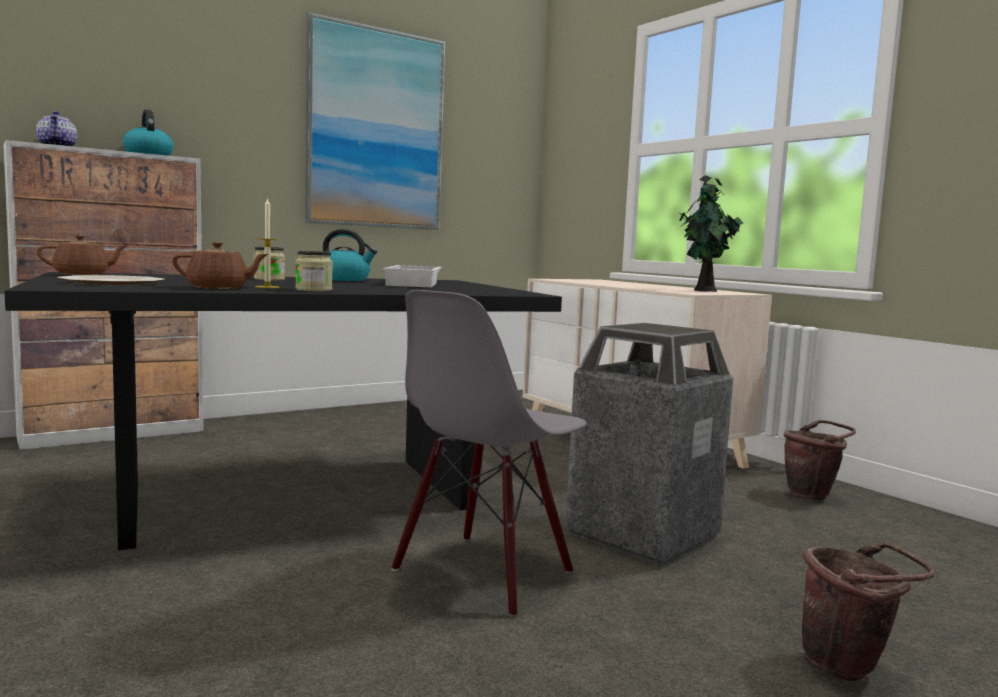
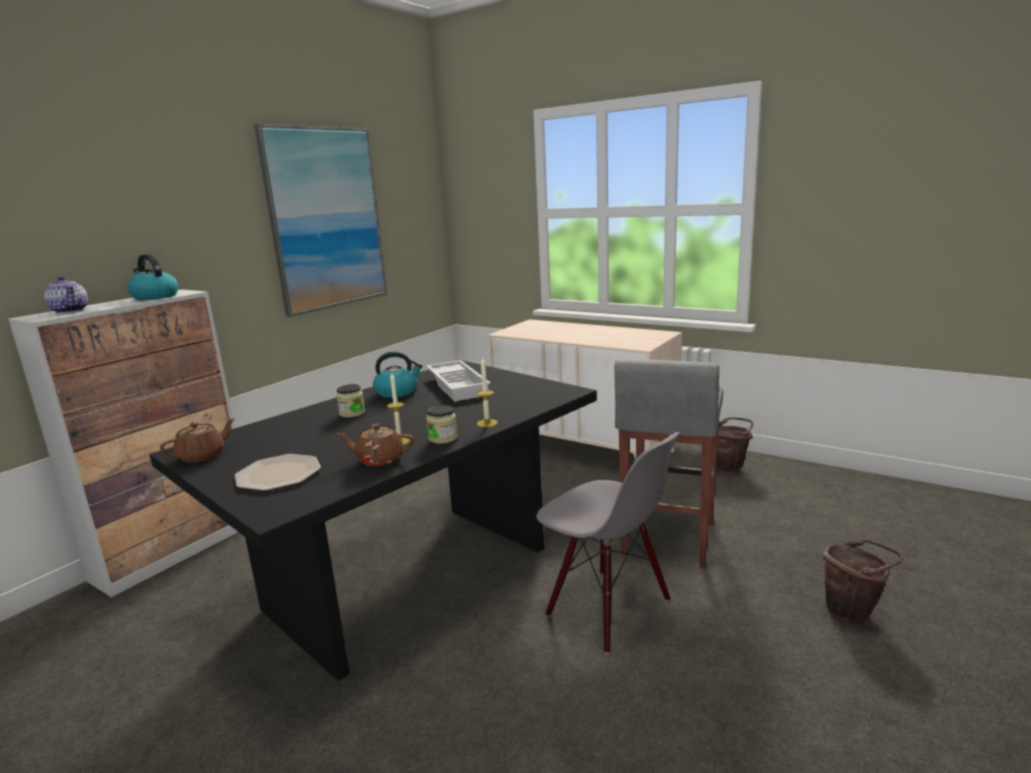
camera: 20 degrees left, 10 degrees up
(219, 288) = (379, 460): brown teapot -> brown teapot turned 150 degrees counterclockwise
(383, 291) = (487, 423): none -> candle
(484, 573) = (607, 608): grey chair -> grey chair turned 60 degrees counterclockwise
(641, 535) = (667, 539): trash can -> grey stool
(705, 290) = (637, 335): potted plant -> none

